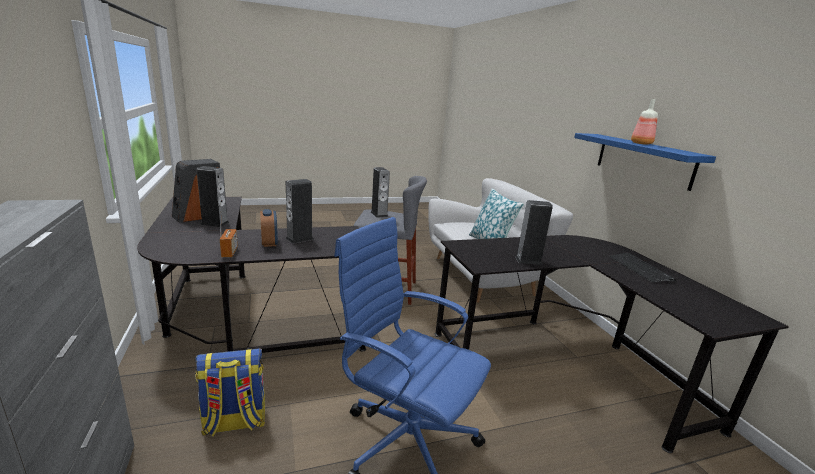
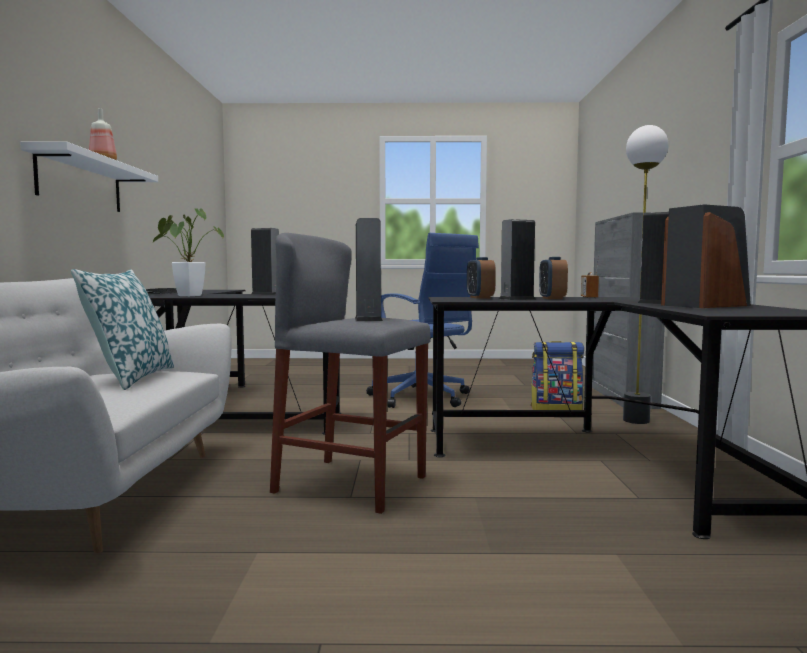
camera: 160 degrees left, 15 degrees down
(158, 400) = (636, 420): none -> floor lamp
(328, 245) = (480, 297): none -> alarm clock
(562, 246) = (186, 295): none -> potted plant
(643, 160) = (81, 183): blue shelf -> white shelf

